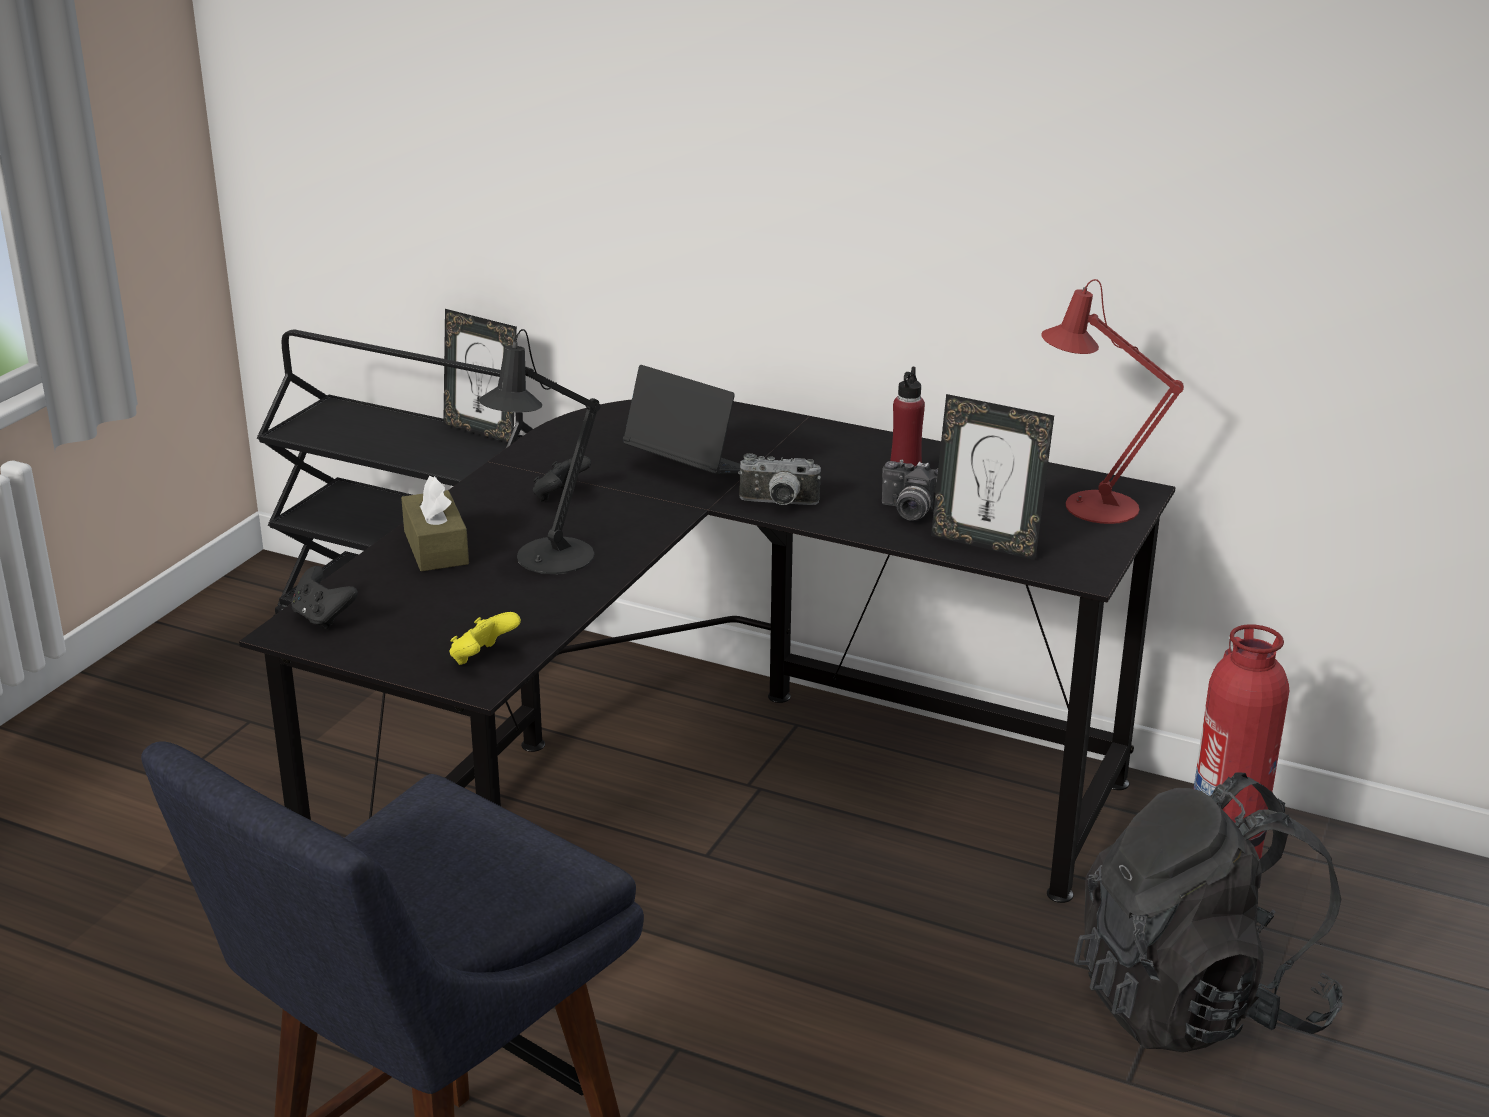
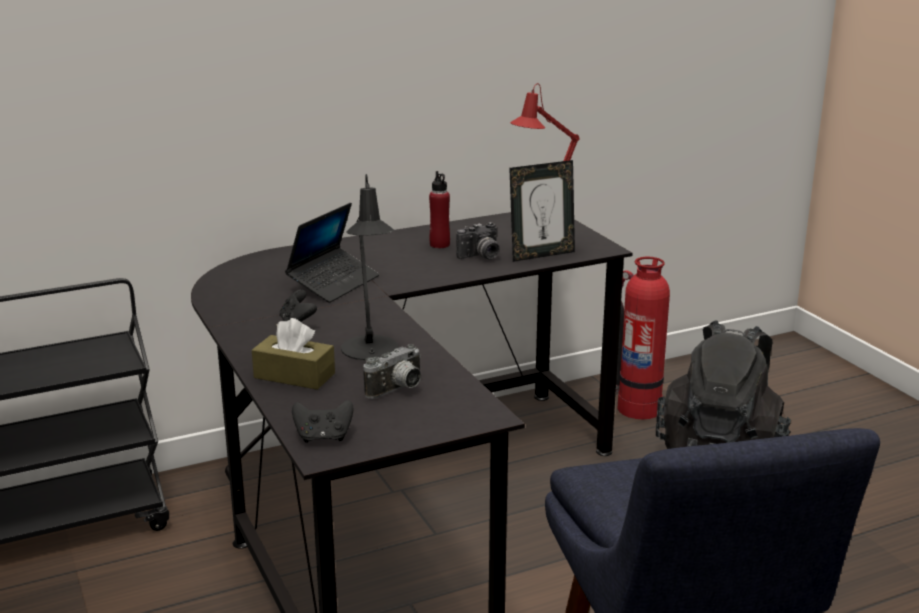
camera: 50 degrees left, 5 degrees down
(482, 431) = (70, 343): picture frame -> none
(482, 658) = (460, 406): yellow game controller -> none
(691, 469) = (333, 283): laptop -> laptop turned 135 degrees clockwise
(778, 504) = (416, 279): camera -> camera (398, 390)

